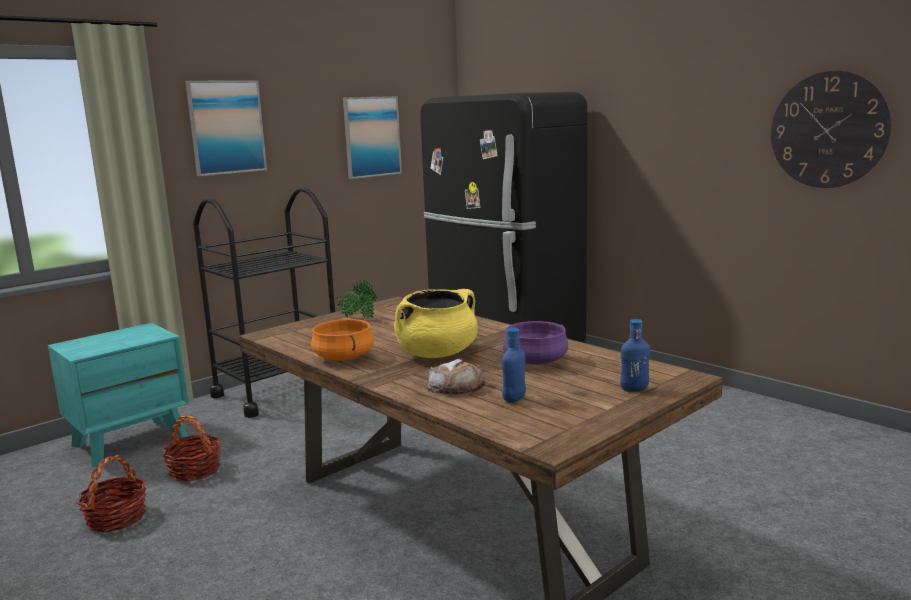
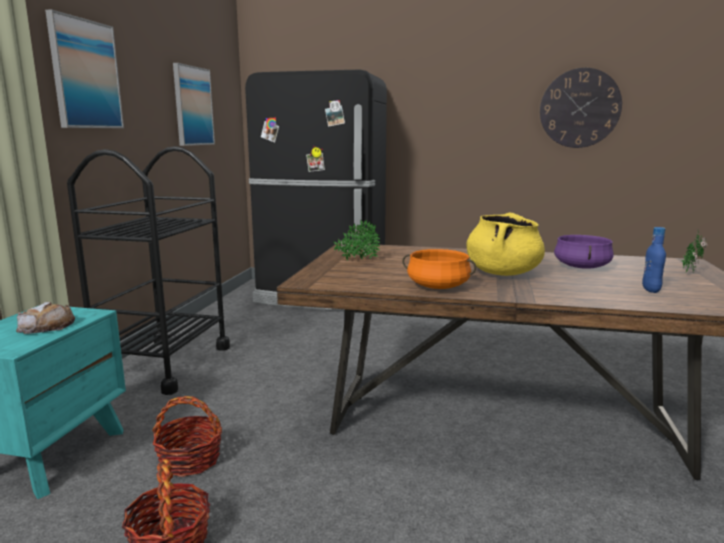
camera: 35 degrees left, 0 degrees up
(456, 386) = (589, 290): bread -> bread (46, 326)
(634, 389) = (689, 272): blue bottle -> potted plant

